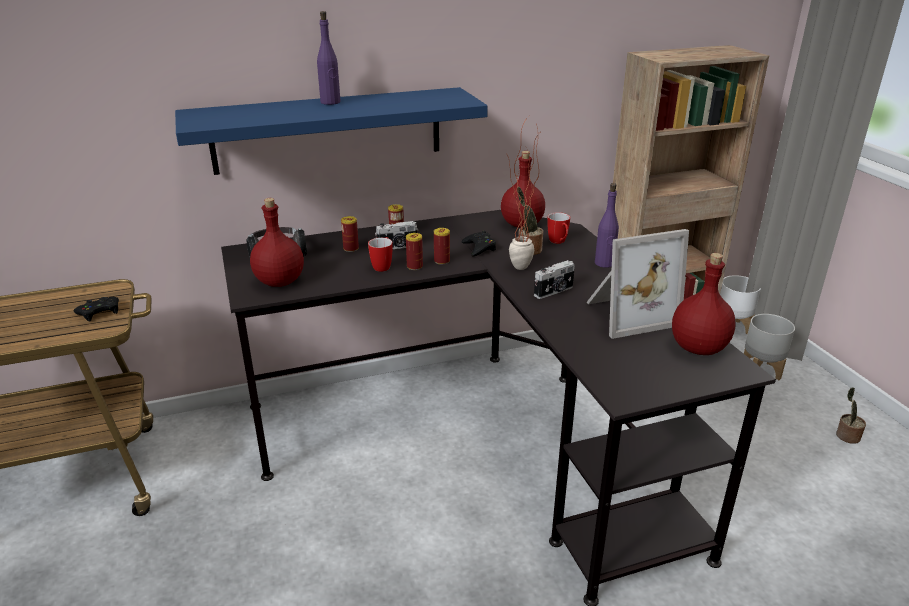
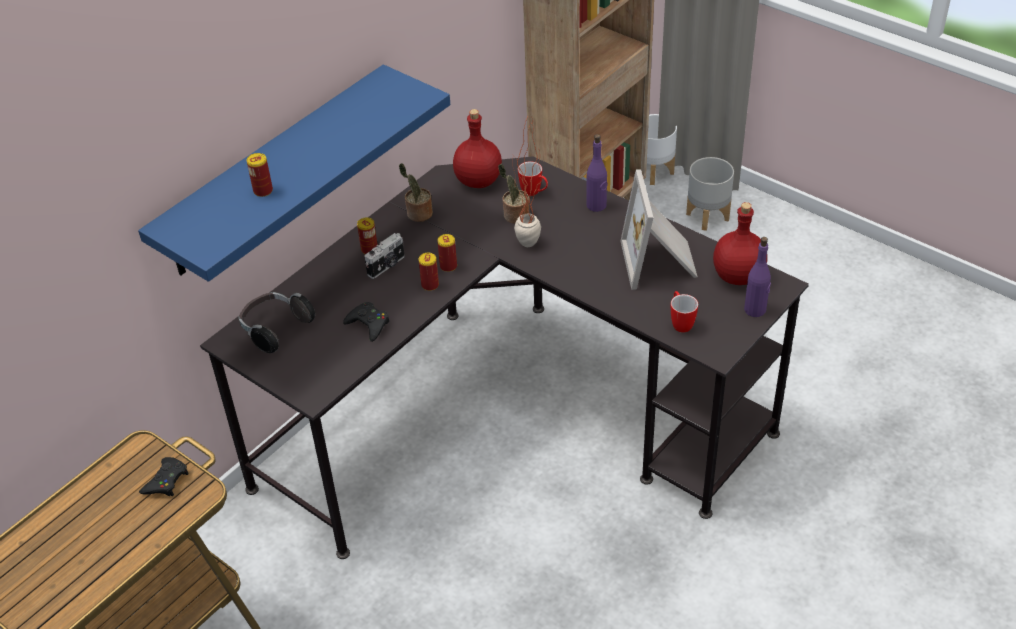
camera: 30 degrees left, 15 degrees up
(280, 282) = (322, 364): red bottle -> none
(330, 102) = (288, 149): purple bottle -> purple bottle (755, 310)
(351, 248) = (342, 288): can -> can (263, 191)
(383, 266) = (399, 297): mug -> mug (680, 322)
(479, 248) = (467, 232): black game controller -> black game controller (368, 324)
(554, 292) = (582, 262): camera -> none
(627, 314) = (660, 262): picture frame -> picture frame turned 135 degrees clockwise
(846, 436) = (810, 260): potted plant -> potted plant (418, 214)

